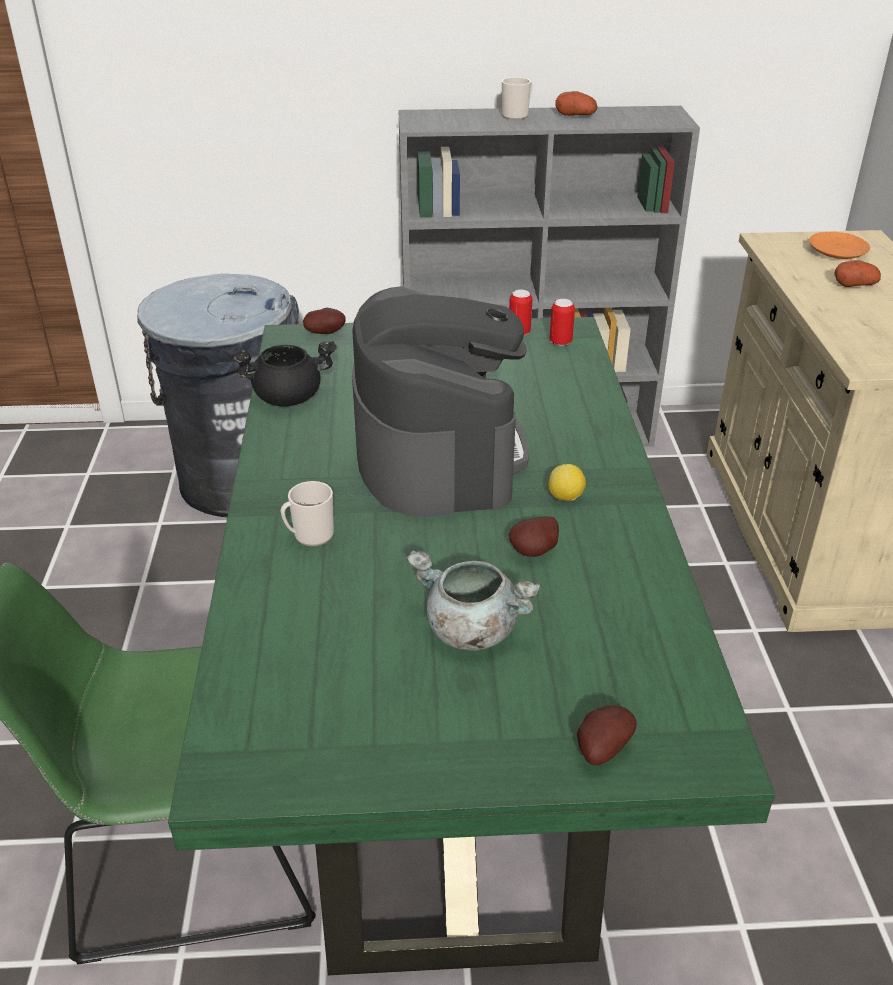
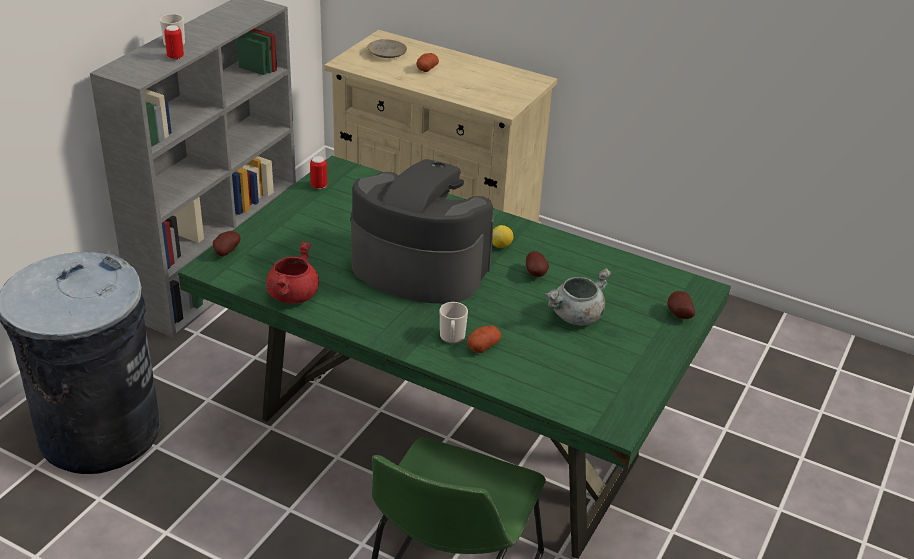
camera: 60 degrees left, 0 degrees up
(288, 397) = (292, 295): black cooking pot -> red cooking pot
(560, 342) = (348, 178): can -> can (175, 57)
(575, 115) = (206, 27): potato -> potato (483, 346)
(837, 252) = (386, 53): orange plate -> beige plate

